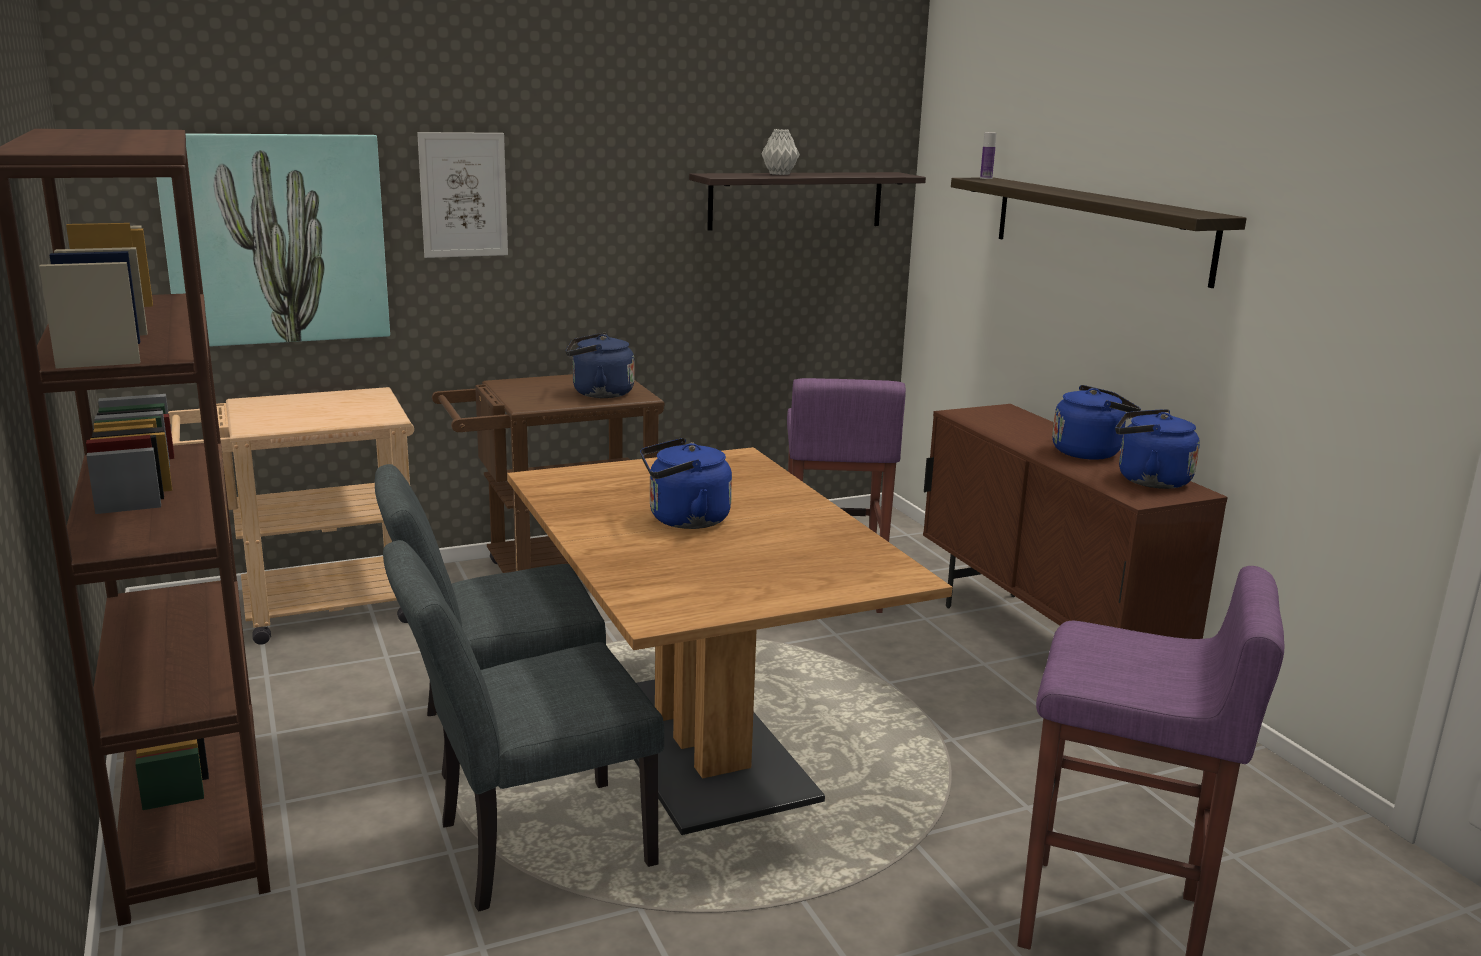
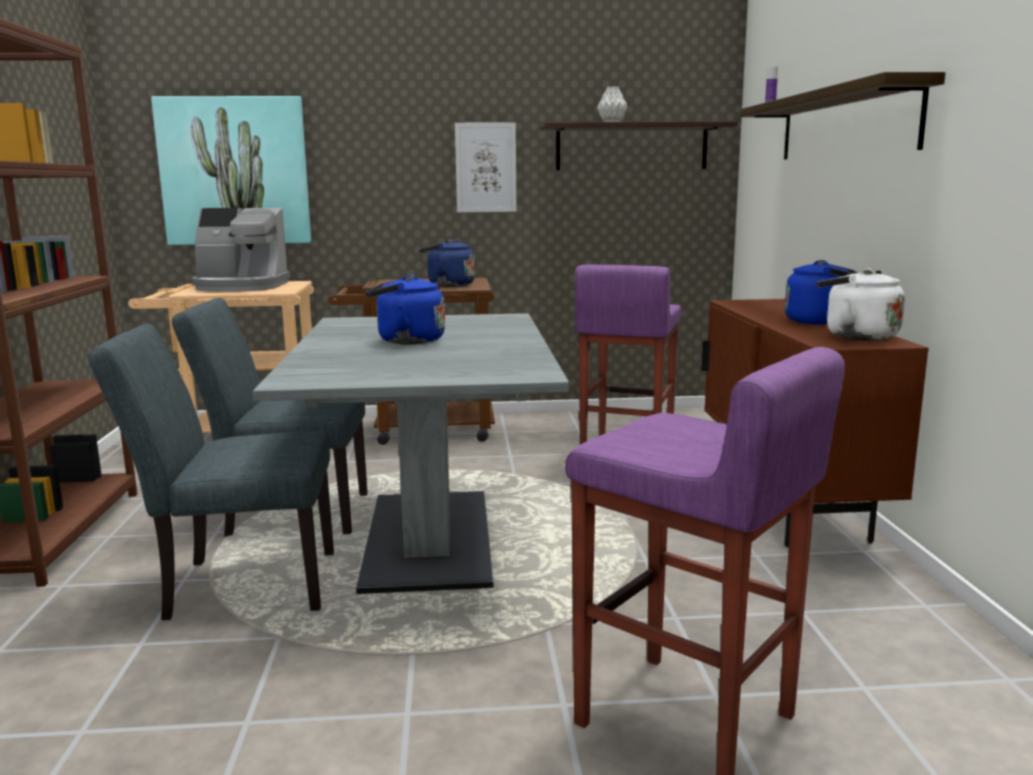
camera: 20 degrees right, 5 degrees down
(311, 409) = (241, 287): none -> coffee machine
(463, 195) = (365, 141): picture -> picture (486, 167)
(700, 747) = (428, 540): brown dining table -> grey dining table
(1148, 480) = (856, 336): blue kettle -> white kettle

